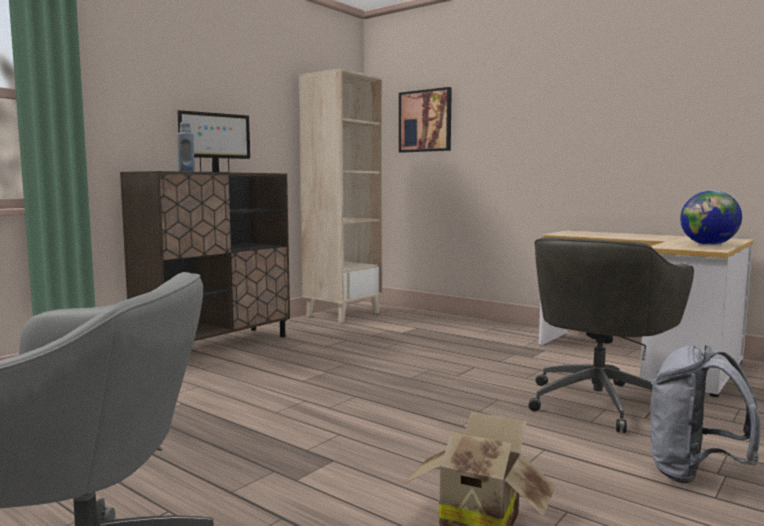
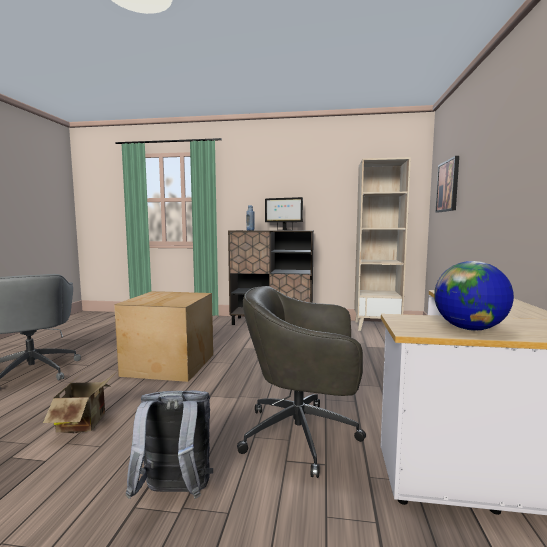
camera: 60 degrees right, 0 degrees up
(297, 437) = (168, 365): none -> cardboard box

